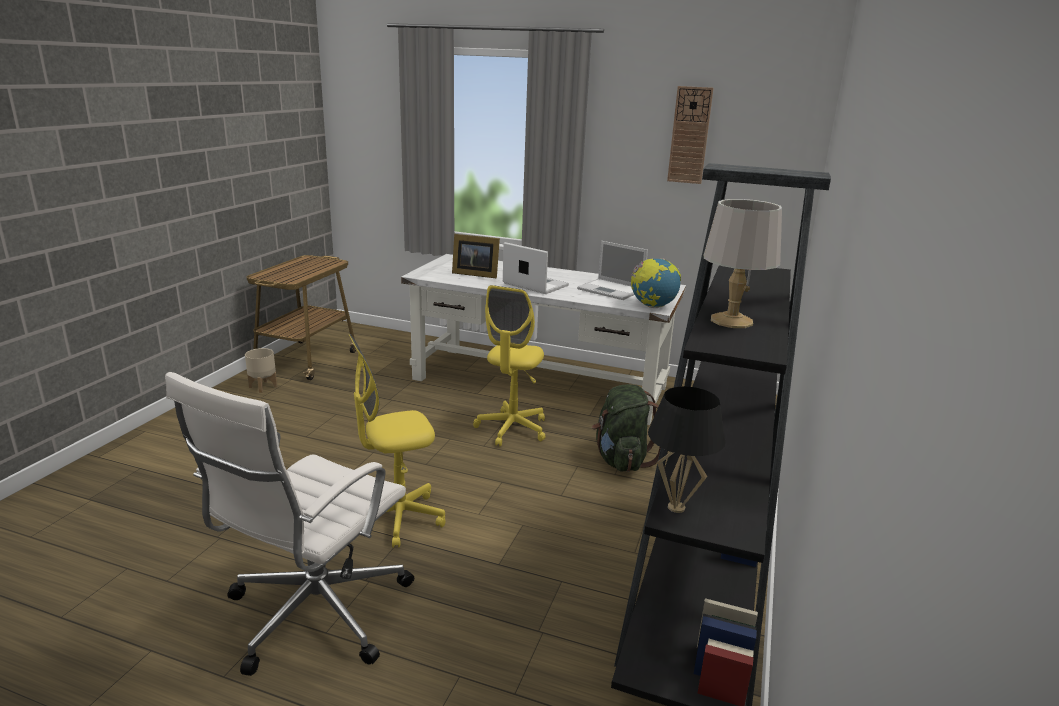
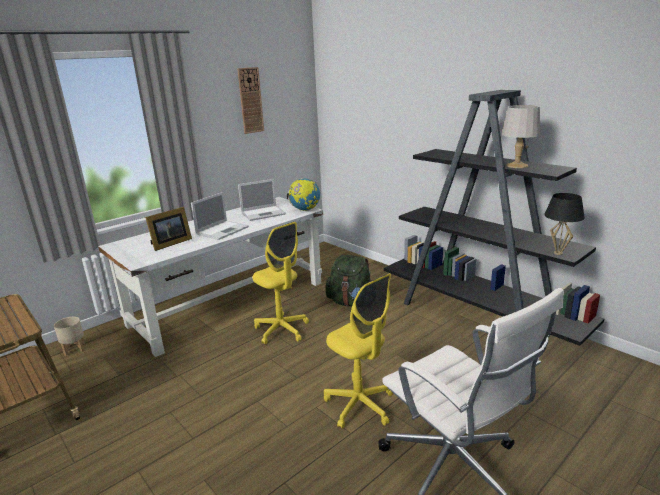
camera: 60 degrees left, 0 degrees up
(263, 386) = (49, 457): beige planter -> beige planter (74, 349)
(398, 518) = (359, 405): yellow office chair -> yellow office chair turned 45 degrees counterclockwise
(534, 284) = (223, 230): laptop -> laptop turned 150 degrees clockwise

